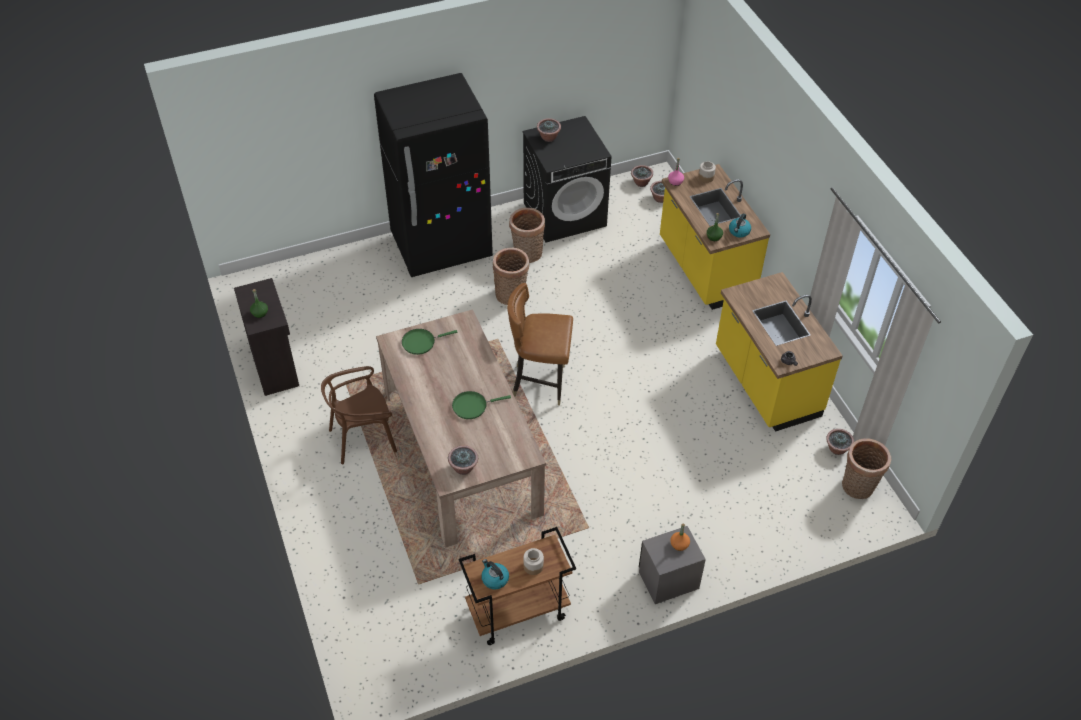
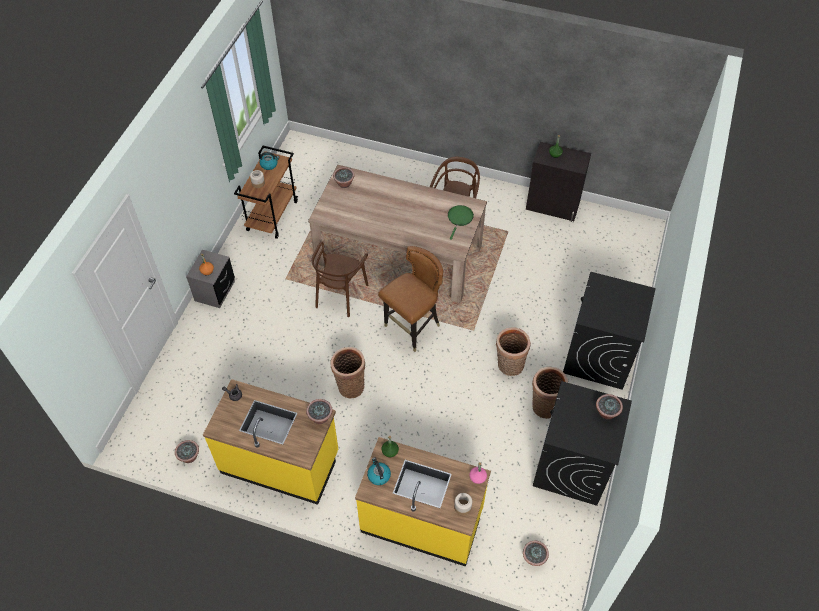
camera: 130 degrees right, 5 degrees up
(441, 246) = (599, 356): black fridge -> black washing machine
(472, 406) = (383, 213): green frying pan -> none
(560, 465) = (340, 295): none -> brown chair
(641, 183) = (567, 559): potted plant -> potted plant (320, 417)
(857, 488) = (153, 441): basket -> basket (350, 385)

